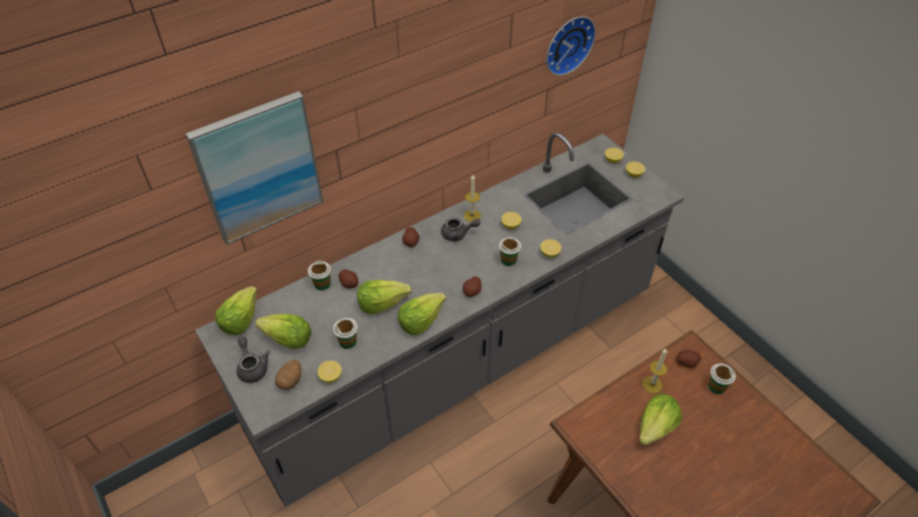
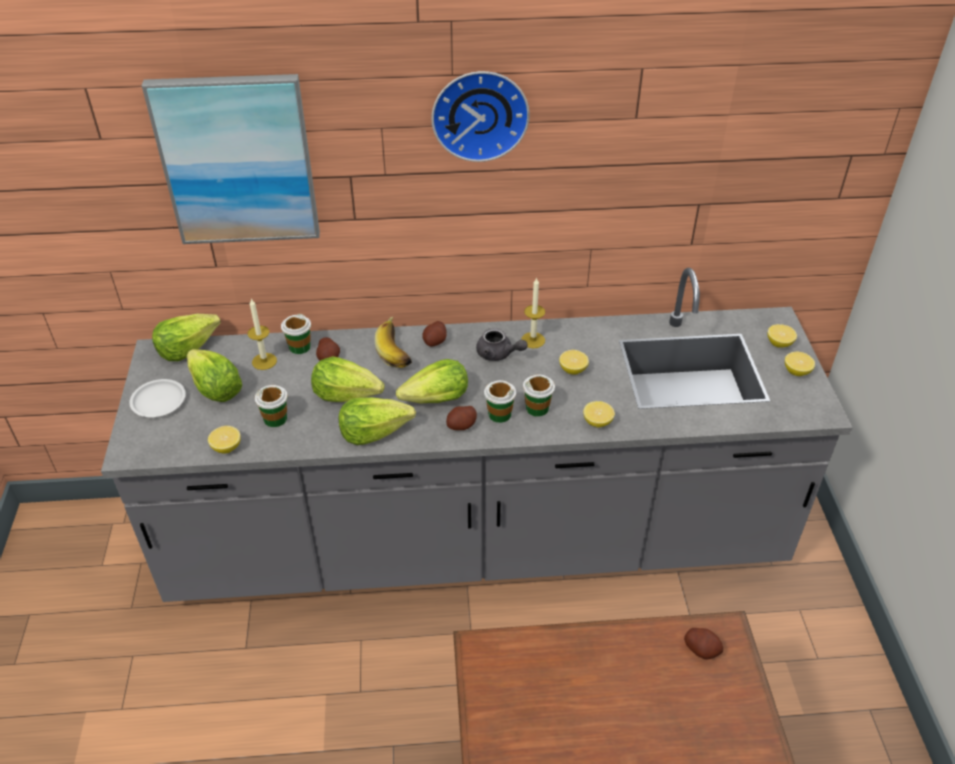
camera: 30 degrees right, 5 degrees down
(252, 367) = (158, 401): grey teapot -> white plate
(290, 380) = (183, 432): potato -> none
(392, 258) = (398, 351): none -> banana
(567, 44) = (736, 143): wall clock -> wall clock (479, 113)
(652, 384) = (627, 653): candle -> candle (264, 361)
(656, 427) = (589, 710): lettuce -> lettuce (436, 399)
(716, 386) = (722, 703): cup -> cup (499, 414)

